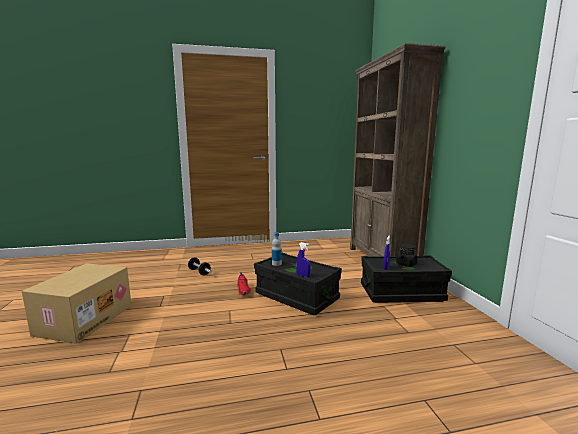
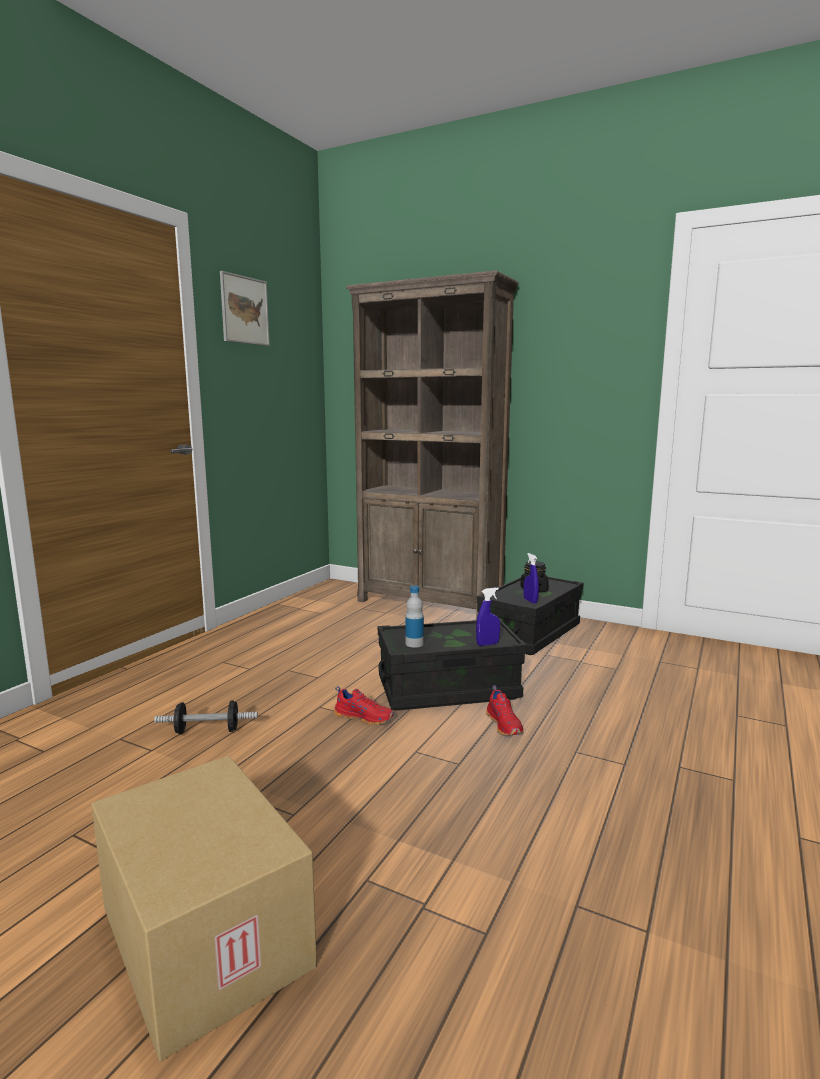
camera: 50 degrees left, 0 degrees up
(281, 321) = (505, 725): none -> red shoe
(307, 91) = (244, 310): none -> picture

